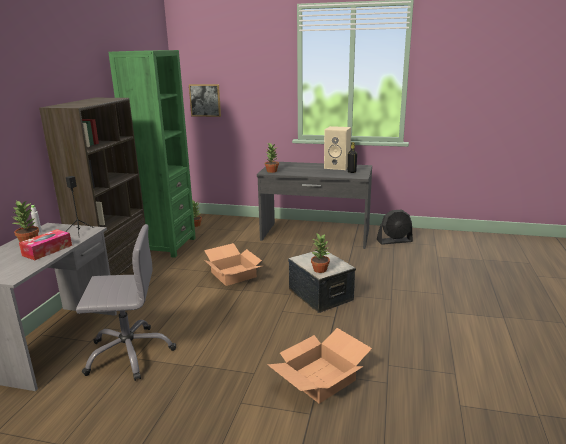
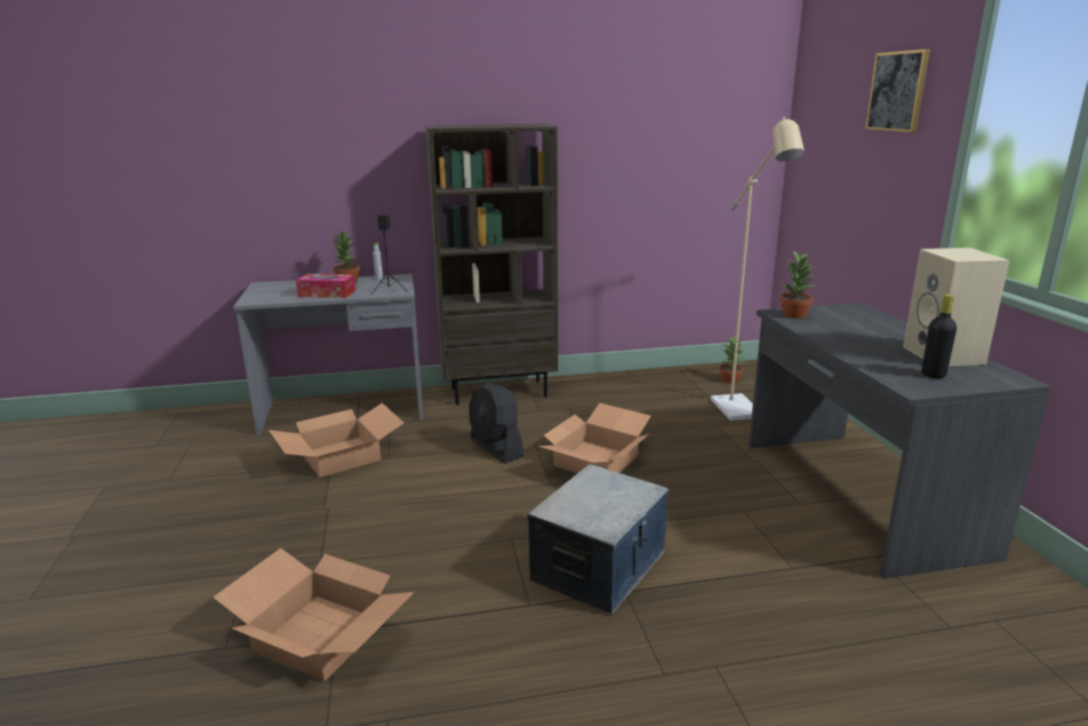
camera: 65 degrees right, 0 degrees up
(129, 353) = (340, 457): grey office chair -> cardboard box
(166, 246) = (633, 385): green bookcase -> none
(205, 100) = (819, 156): picture -> picture (898, 91)
(229, 233) = (741, 413): none -> beige floor lamp
(320, 269) = (567, 505): potted plant -> none
(394, 241) = (1002, 619): black fan -> black fan (496, 447)

